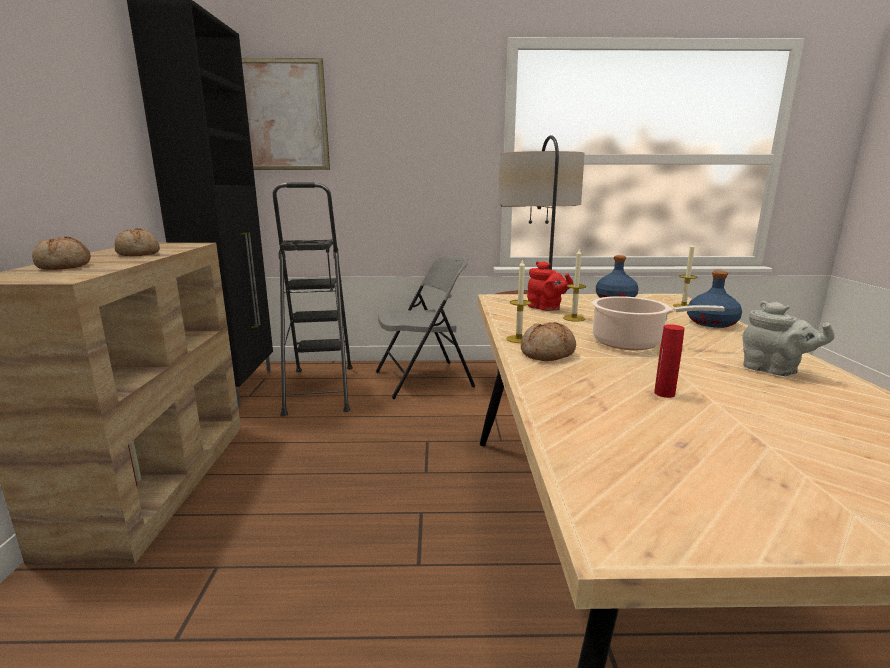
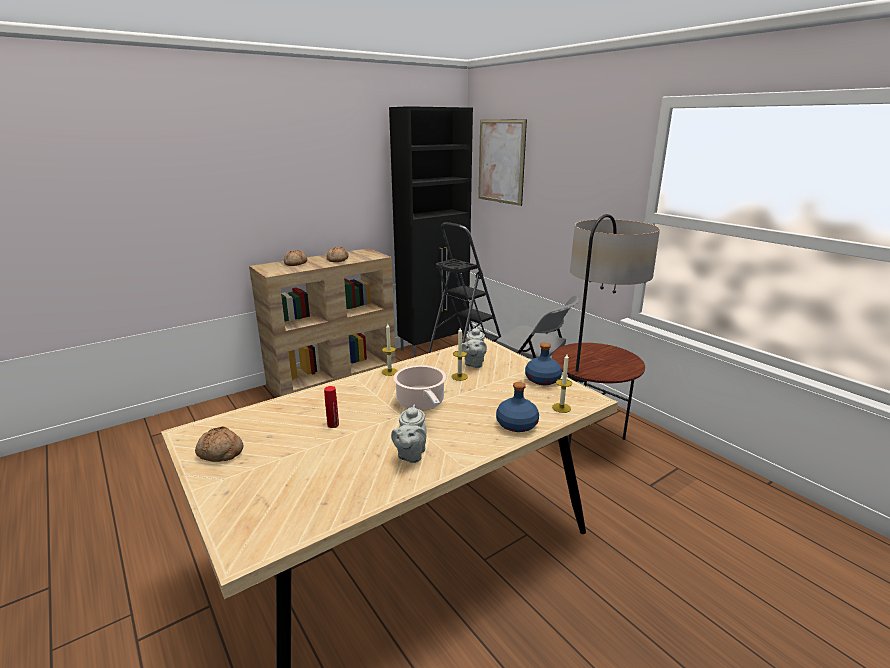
camera: 55 degrees right, 5 degrees up
(546, 308) = (473, 364): red teapot -> grey teapot
(548, 354) = (370, 385): bread -> bread (220, 453)

